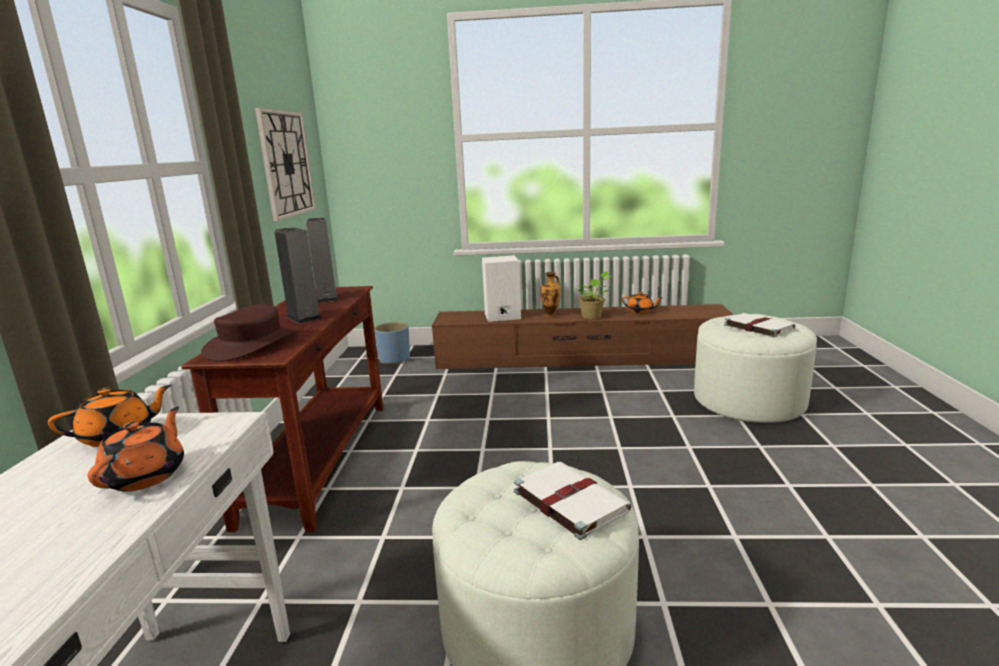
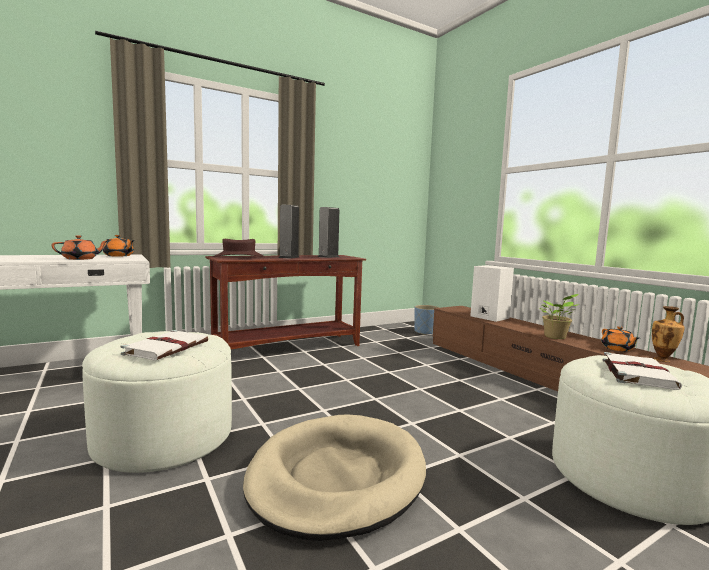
camera: 55 degrees right, 10 degrees down
(286, 164) = (376, 185): wall clock -> none
(551, 315) = (524, 327): vase -> vase (663, 360)
(698, 517) = (336, 477): none -> beige dog bed

